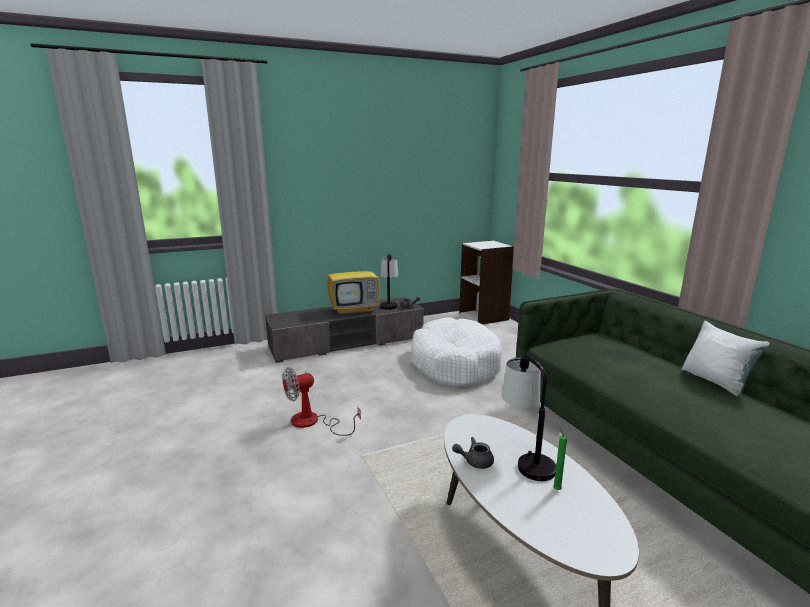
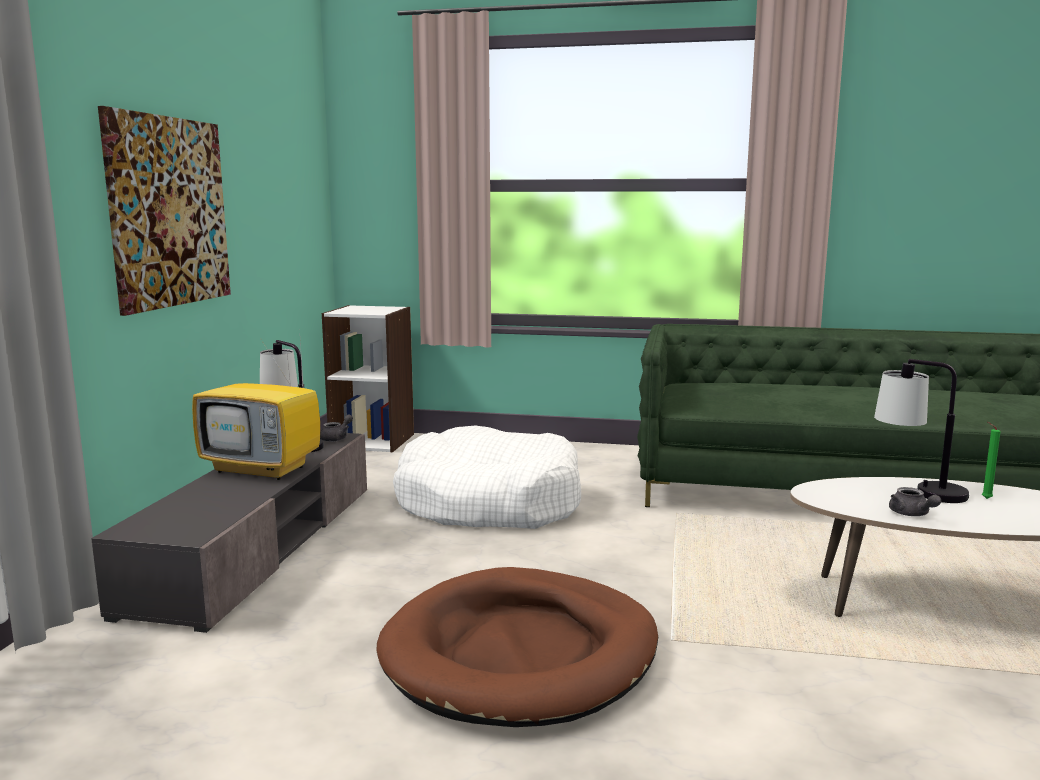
camera: 55 degrees left, 5 degrees down
(313, 422) = (521, 653): fan -> brown dog bed
(348, 190) = (169, 212): none -> picture
(355, 310) = (264, 469): television -> television turned 90 degrees clockwise
(474, 461) = (911, 514): grey teapot -> grey teapot turned 45 degrees counterclockwise
(716, 381) = (853, 385): white pillow -> none

